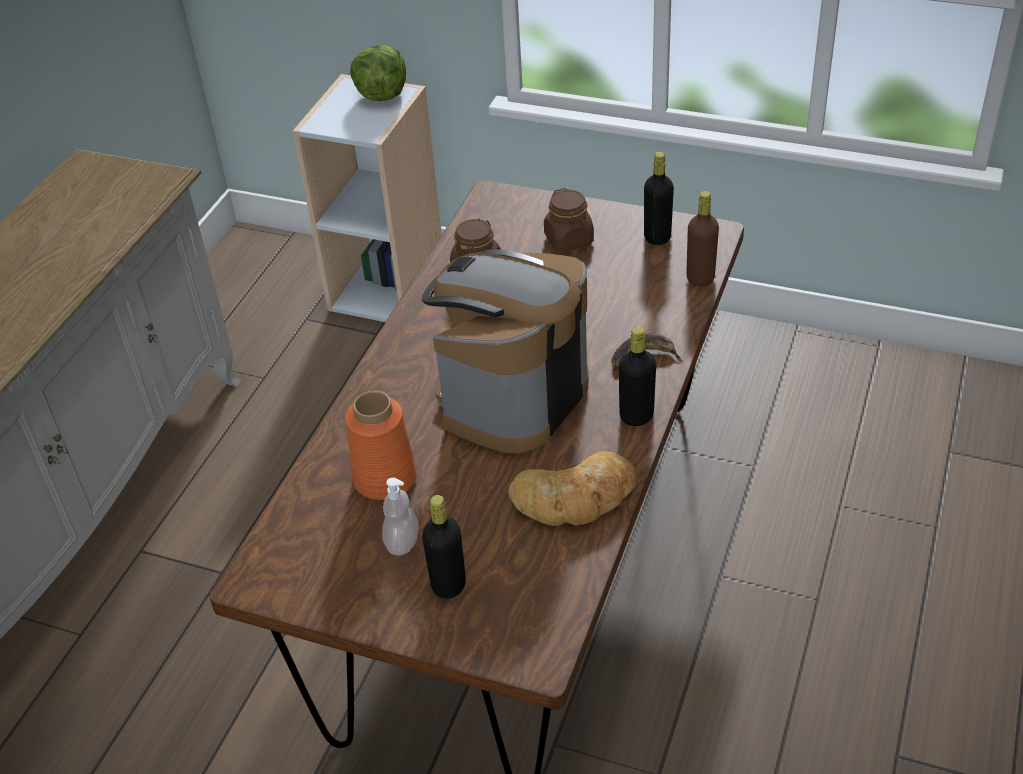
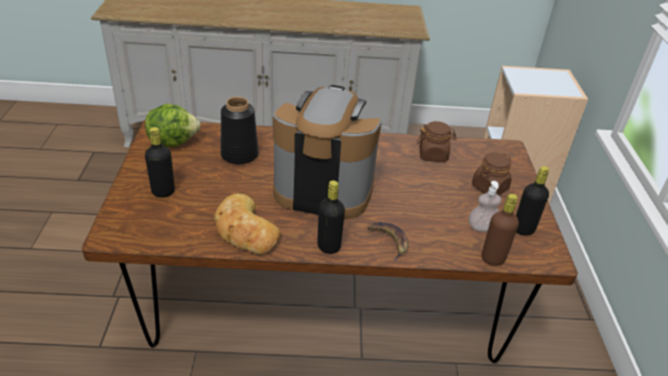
camera: 65 degrees right, 5 degrees down
(382, 94) = (563, 86): lettuce -> lettuce (173, 141)
(384, 479) = (239, 154): orange vase -> black vase
(402, 542) = (192, 170): soap dispenser -> soap dispenser (482, 227)

